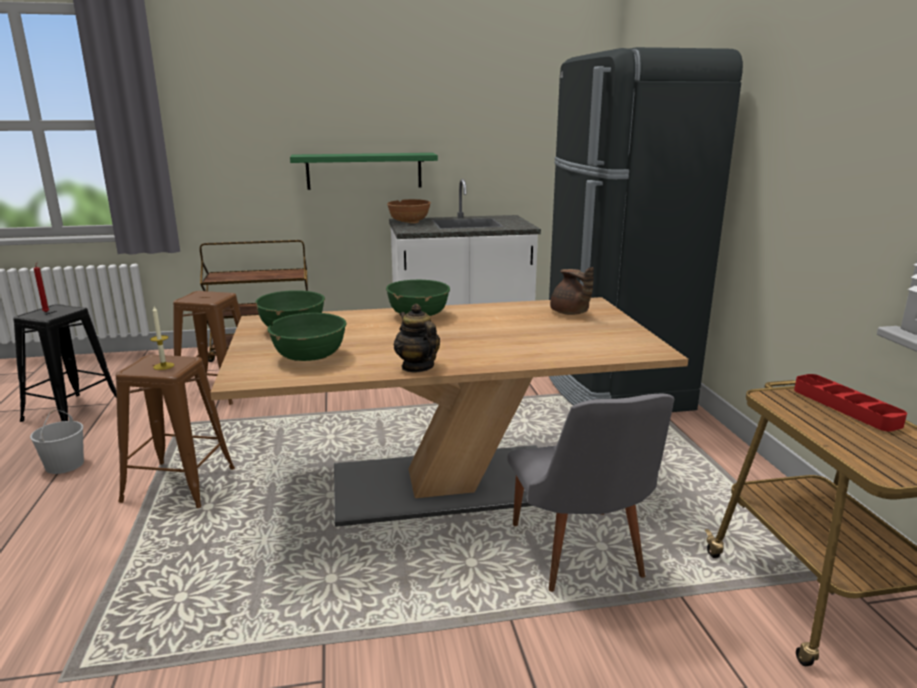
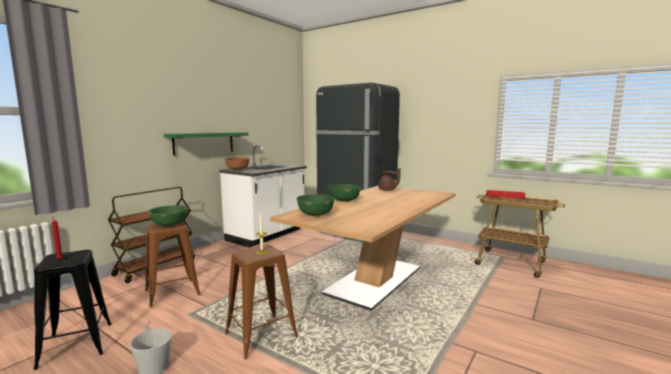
camera: 45 degrees left, 10 degrees down
(310, 357) = (361, 219): green bowl -> green bowl (169, 225)
(417, 367) = (405, 212): teapot -> none
(580, 559) = (456, 280): grey chair -> none

